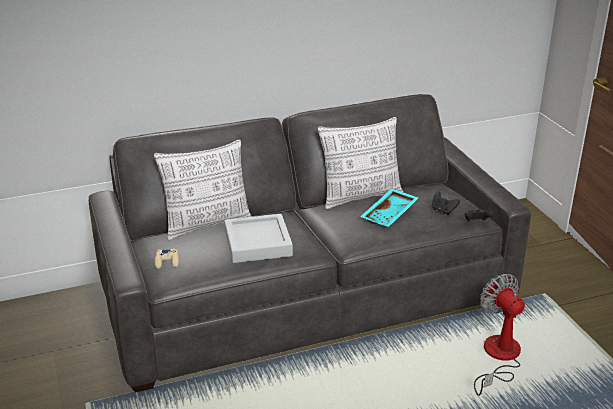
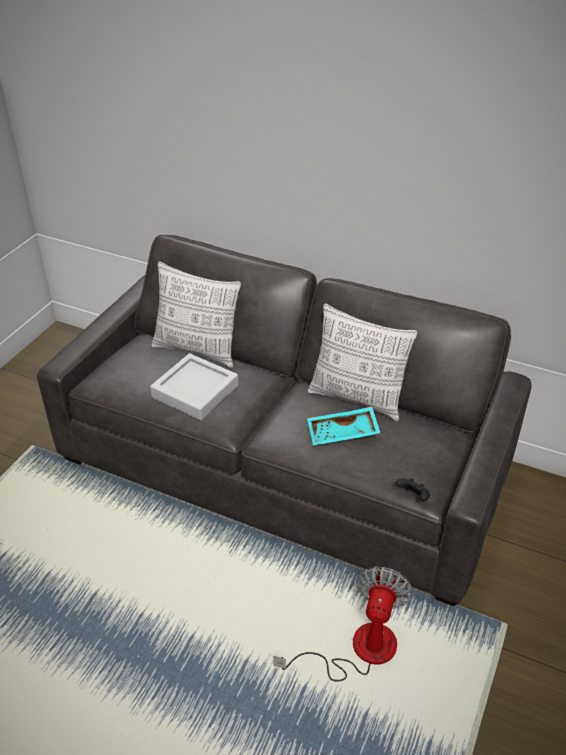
camera: 45 degrees right, 10 degrees up
(167, 262) = (116, 366): beige game controller -> none
(443, 211) = (400, 462): black game controller -> none

